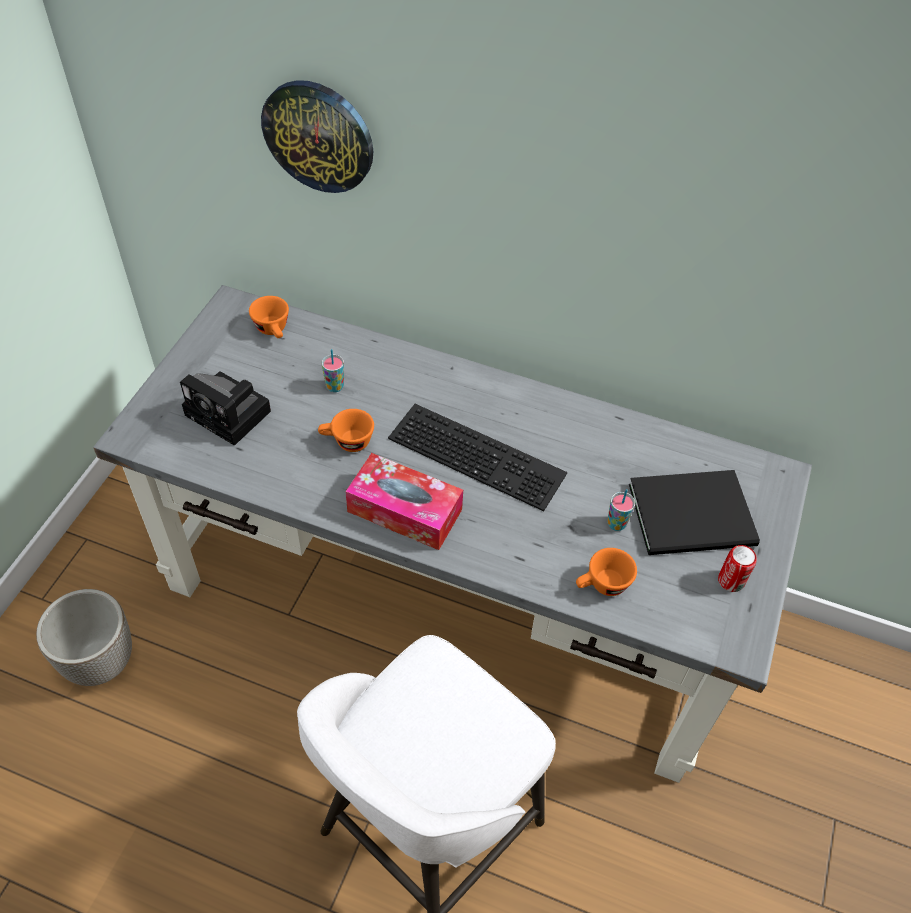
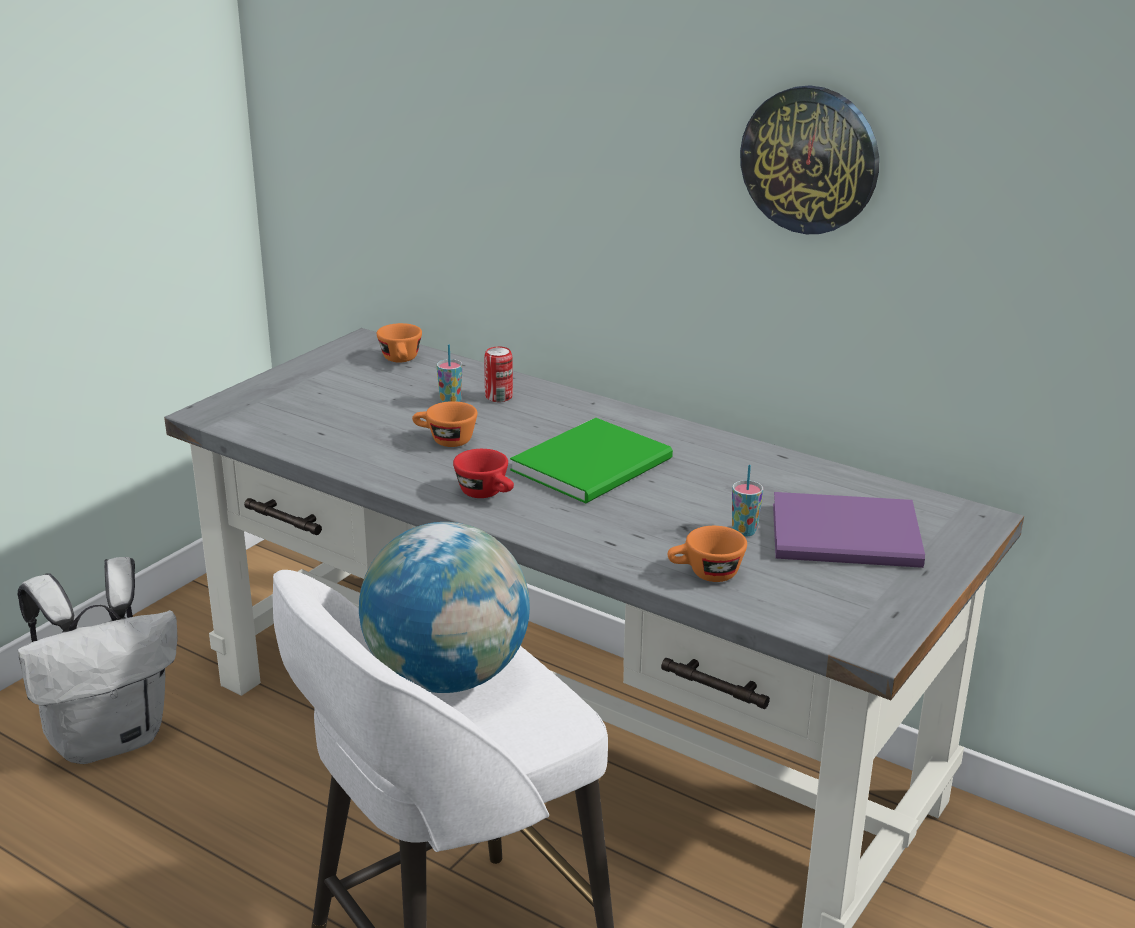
camera: 15 degrees right, 25 degrees down
(101, 661) = (110, 737): planter -> white backpack
(231, 414) = (324, 410): camera -> none
(318, 136) = (471, 119): wall clock -> wall clock (810, 160)
(404, 510) = (487, 494): tissue box -> red cup
(426, 714) = (447, 676): none -> globe
(480, 454) = (597, 464): keyboard -> green book
(695, 517) = (850, 537): black book -> purple book
(731, 581) = (877, 590): can -> can (498, 397)

